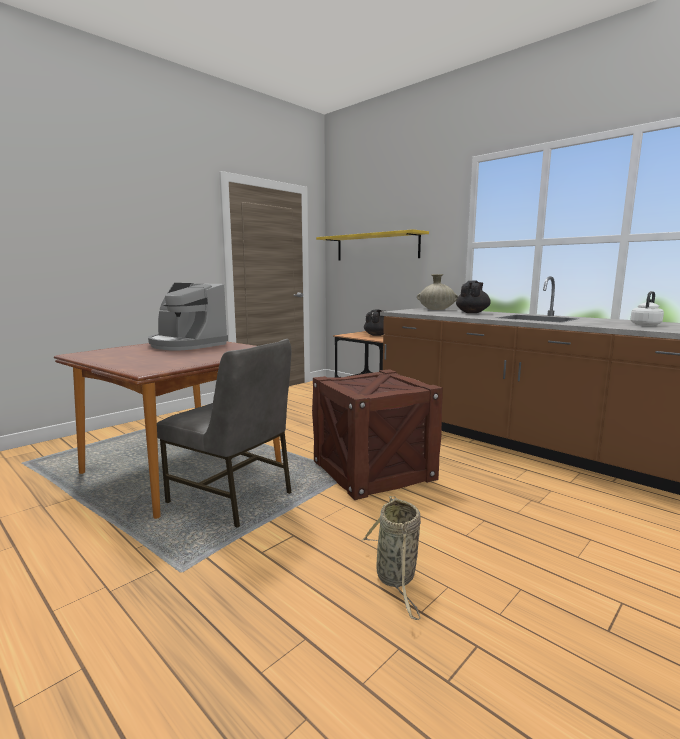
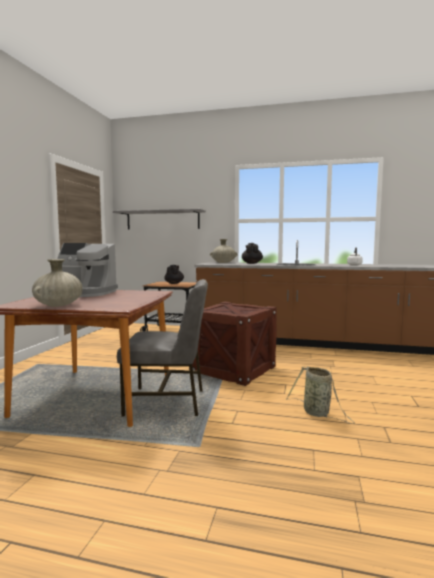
camera: 30 degrees left, 5 degrees down
(108, 359) = (59, 305): none -> beige vase
(376, 247) = (162, 220): yellow shelf -> grey shelf

